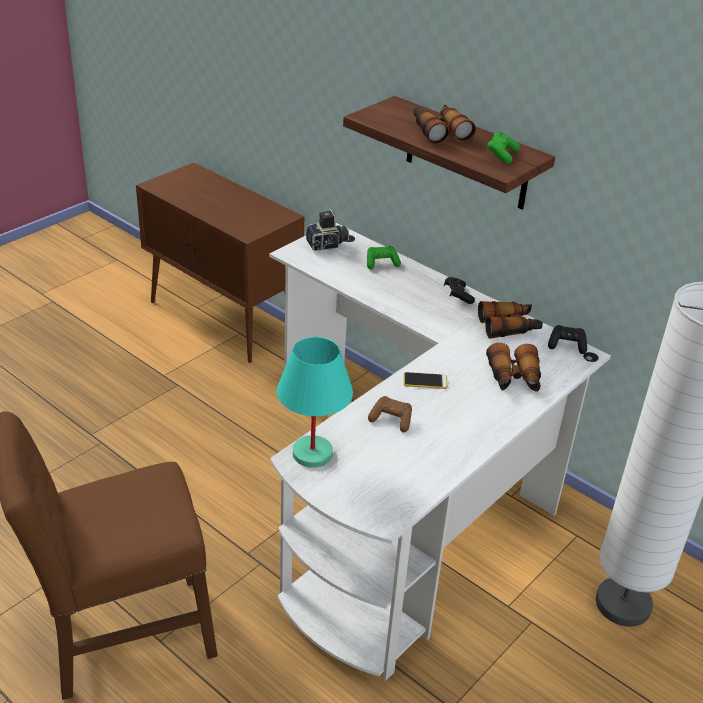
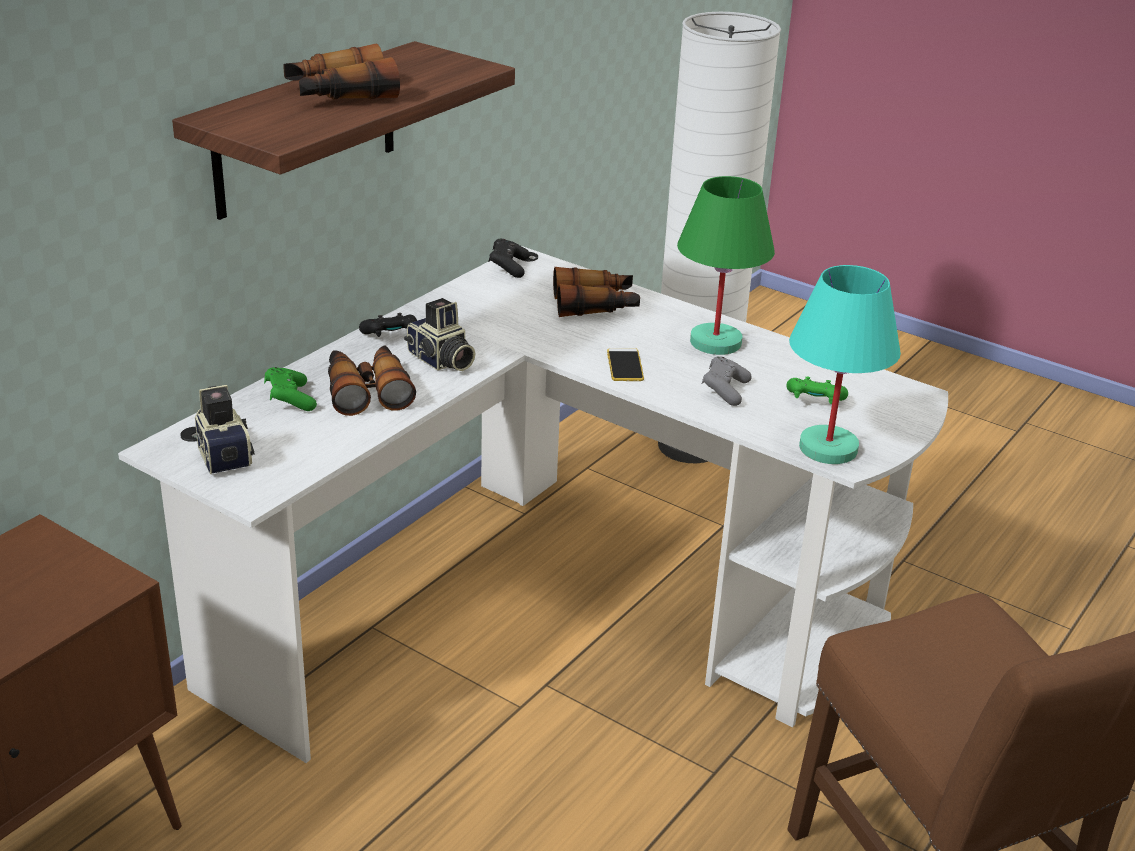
camera: 95 degrees left, 5 degrees down
(391, 420) = (724, 390): brown game controller -> grey game controller
(427, 311) = (440, 361): none -> camera
(463, 428) = (717, 342): none -> green table lamp
(501, 155) = (421, 65): green game controller -> green game controller (814, 402)
(509, 327) = (470, 302): binoculars -> binoculars (367, 390)

